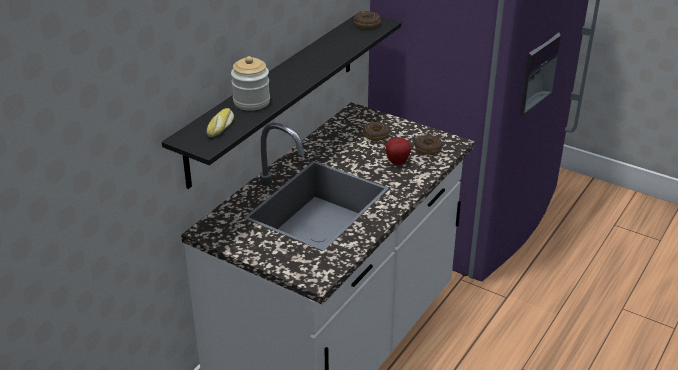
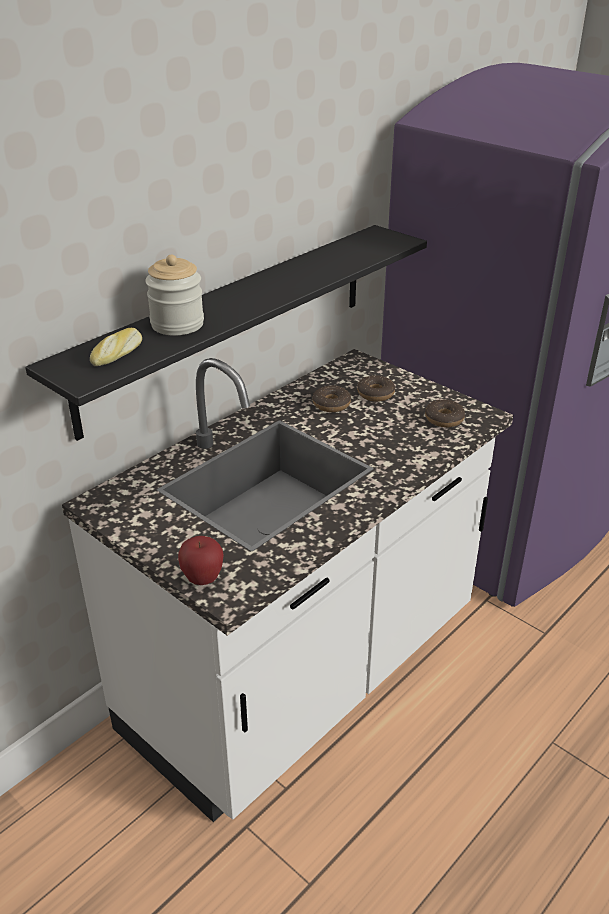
camera: 10 degrees right, 0 degrees up
(367, 24) = (378, 240): donut -> donut (331, 404)
(397, 162) = (395, 433): apple -> apple (203, 579)

